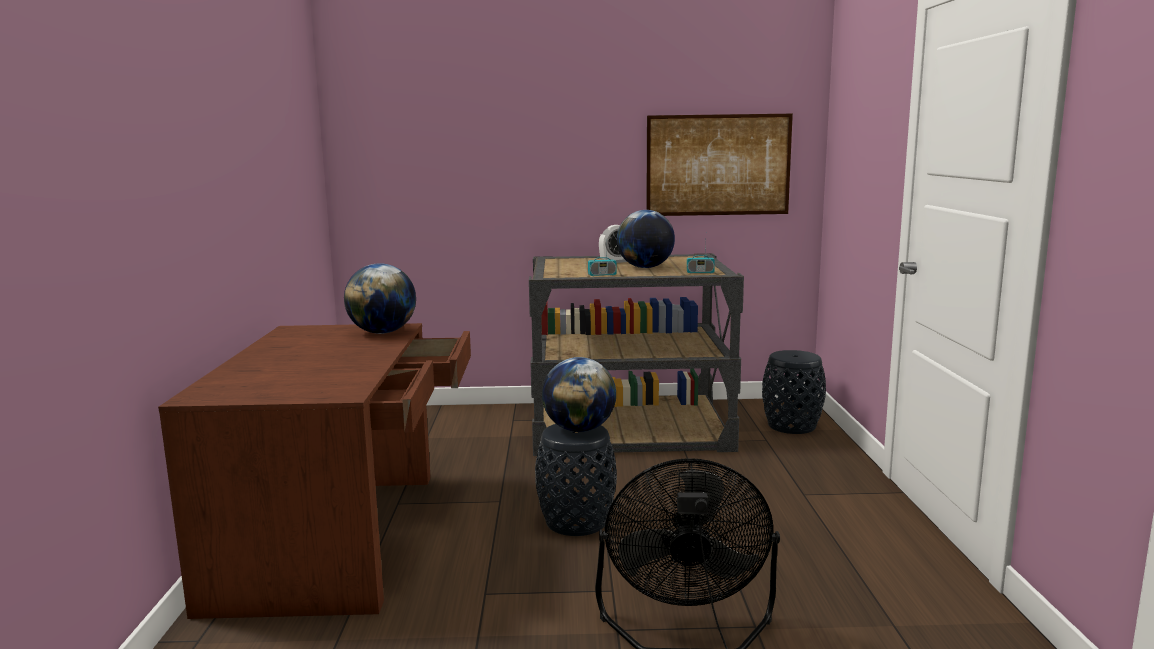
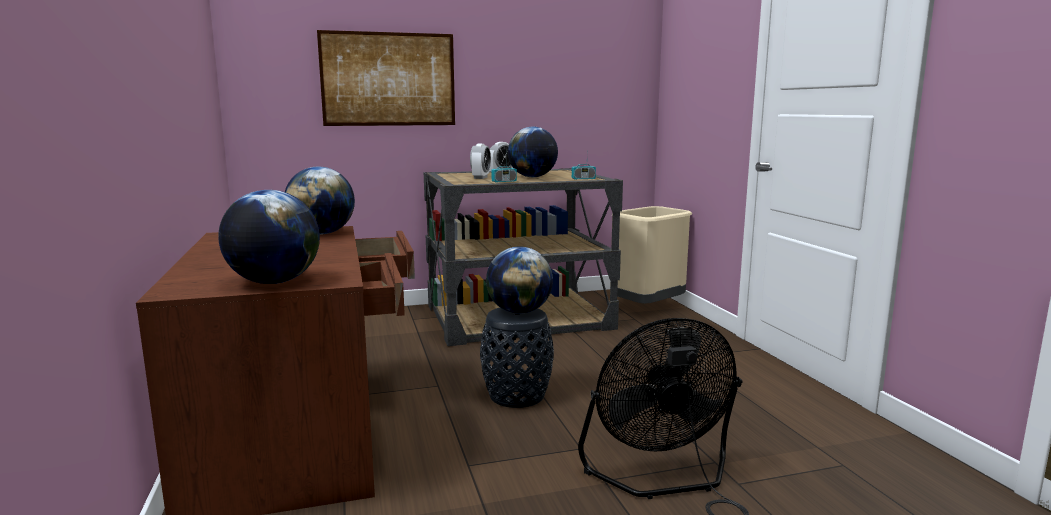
camera: 15 degrees left, 0 degrees up
(288, 392) = (274, 282): none -> globe
(585, 267) = (480, 177): none -> alarm clock
(718, 165) = (577, 93): picture -> picture (388, 79)
(791, 426) = (647, 307): black stool -> beige trash can

